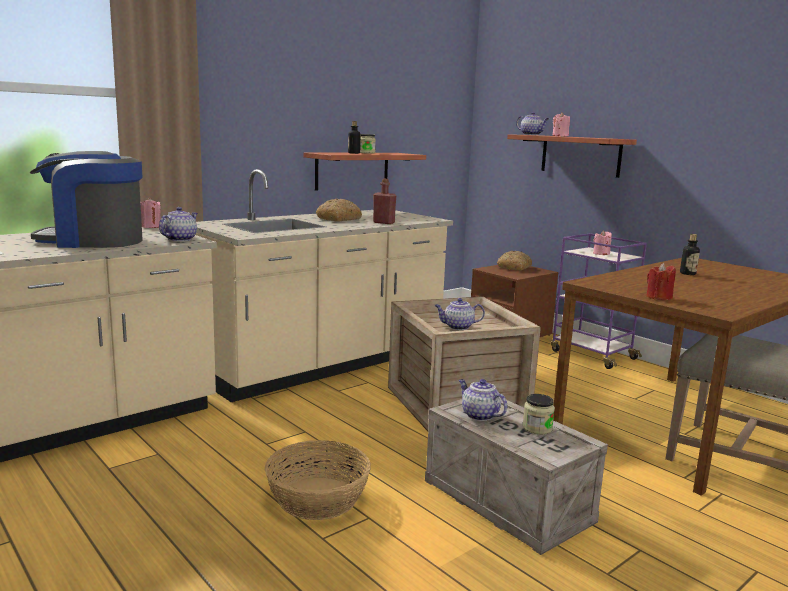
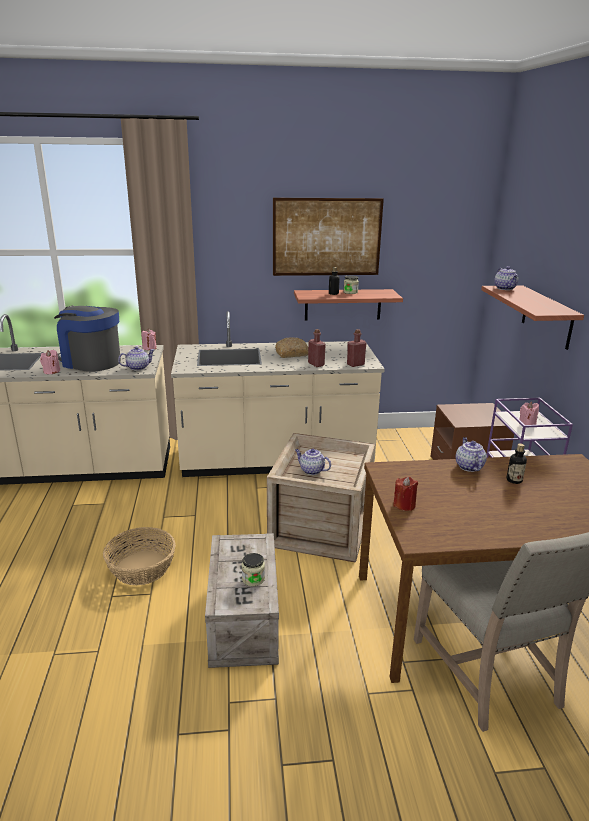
camera: 35 degrees right, 10 degrees up
(335, 89) = (327, 237): none -> picture
(421, 220) = (355, 364): none -> red bottle
(479, 415) = (234, 553): teapot -> teapot (468, 466)
(514, 267) = (480, 410): bread -> none
(560, 136) = (519, 297): pink candle -> pink candle (51, 371)

